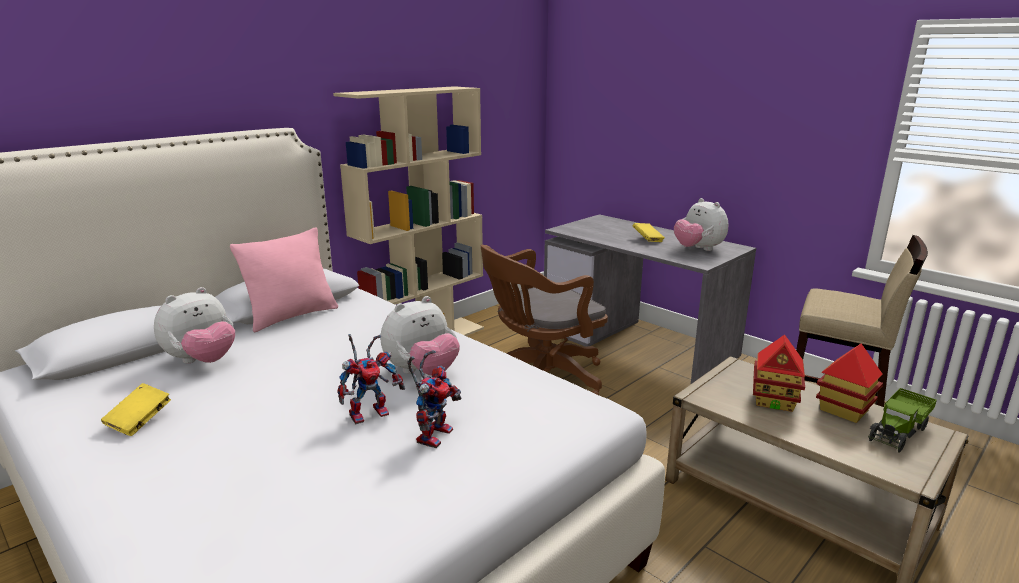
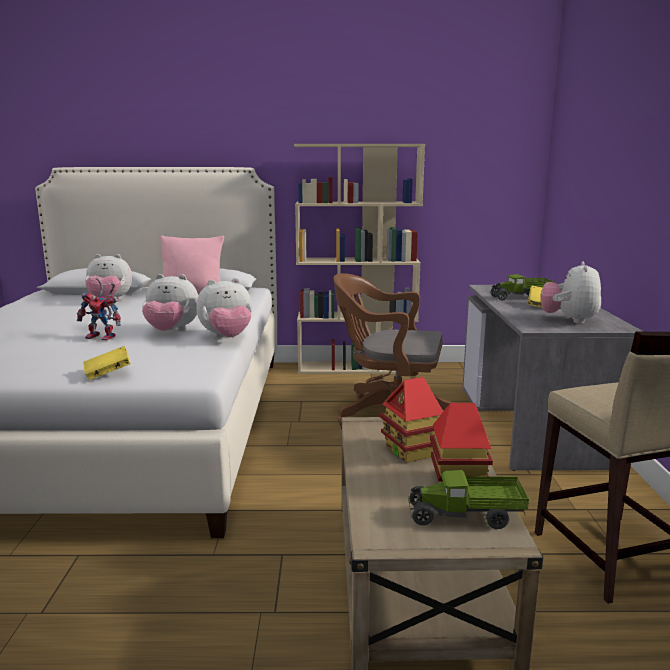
camera: 45 degrees right, 5 degrees down
(139, 421) = (34, 313): yellow book -> yellow book (107, 373)
(433, 433) = (100, 353): toy robot -> none
(497, 357) = (227, 338): none -> plush toy
(616, 235) = (521, 297): none -> toy truck

